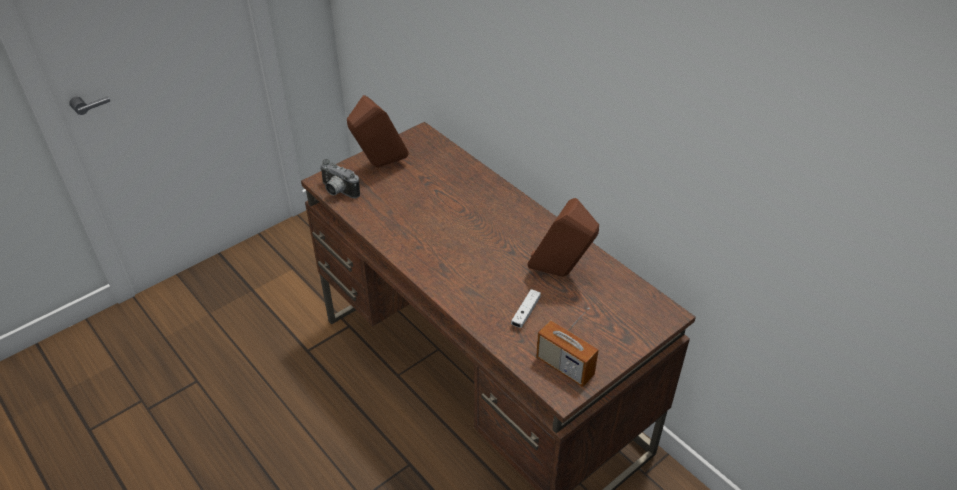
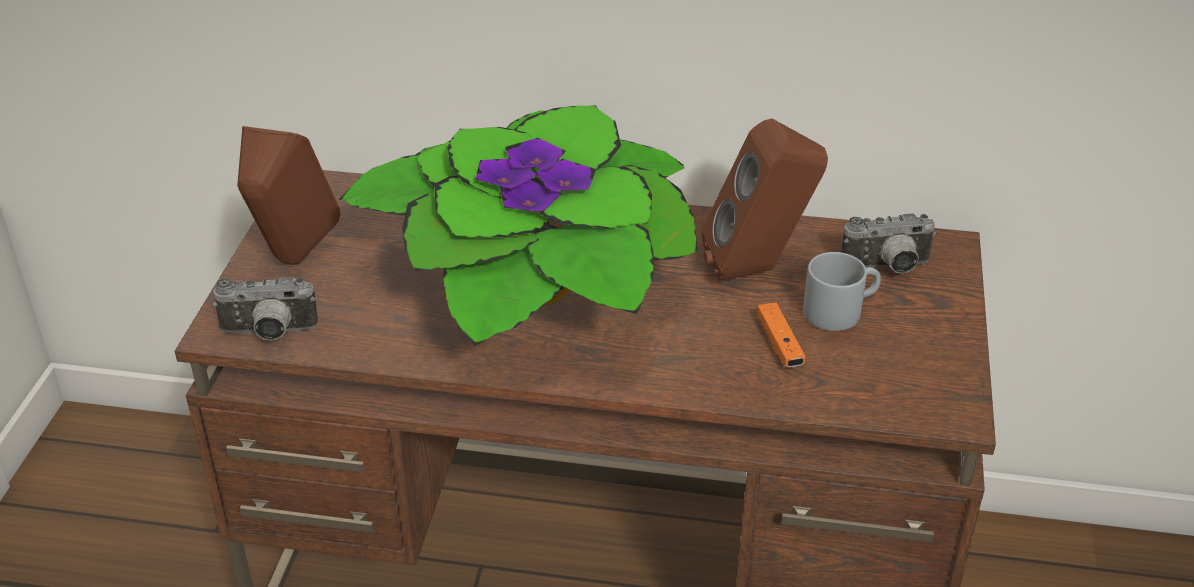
camera: 40 degrees left, 5 degrees down
(456, 227) = (534, 286): none -> potted plant
(525, 313) = (779, 343): white game controller -> orange game controller
(565, 366) = (915, 380): radio -> none
(573, 314) = (840, 310): none -> grey mug
(622, 308) = (887, 268): none -> camera

